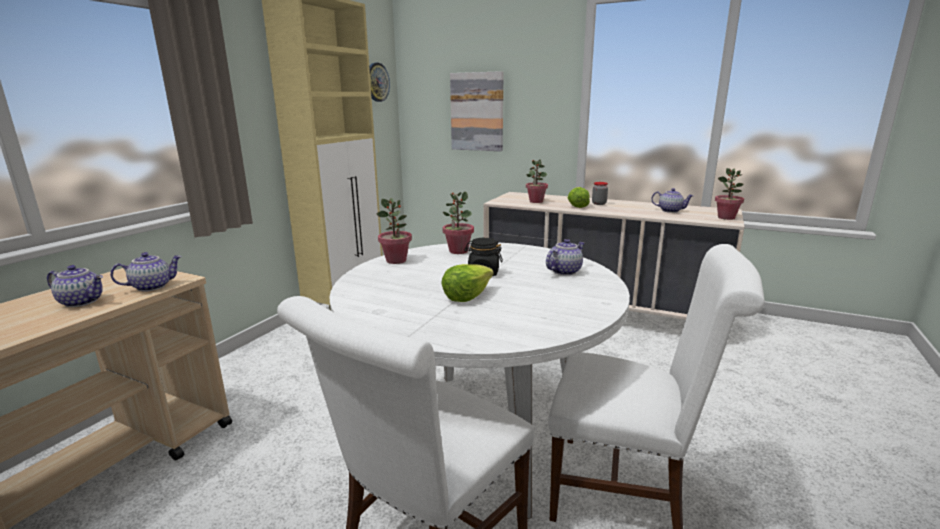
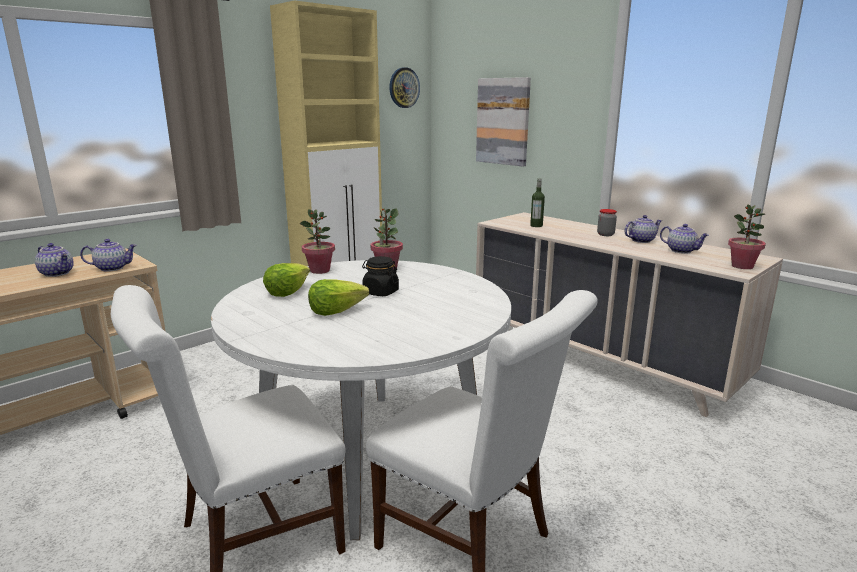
camera: 20 degrees right, 0 degrees up
(536, 201) = (536, 225): potted plant -> bottle
(564, 271) = (460, 301): teapot -> teapot (641, 240)
(577, 206) = (576, 234): lettuce -> lettuce (287, 292)

